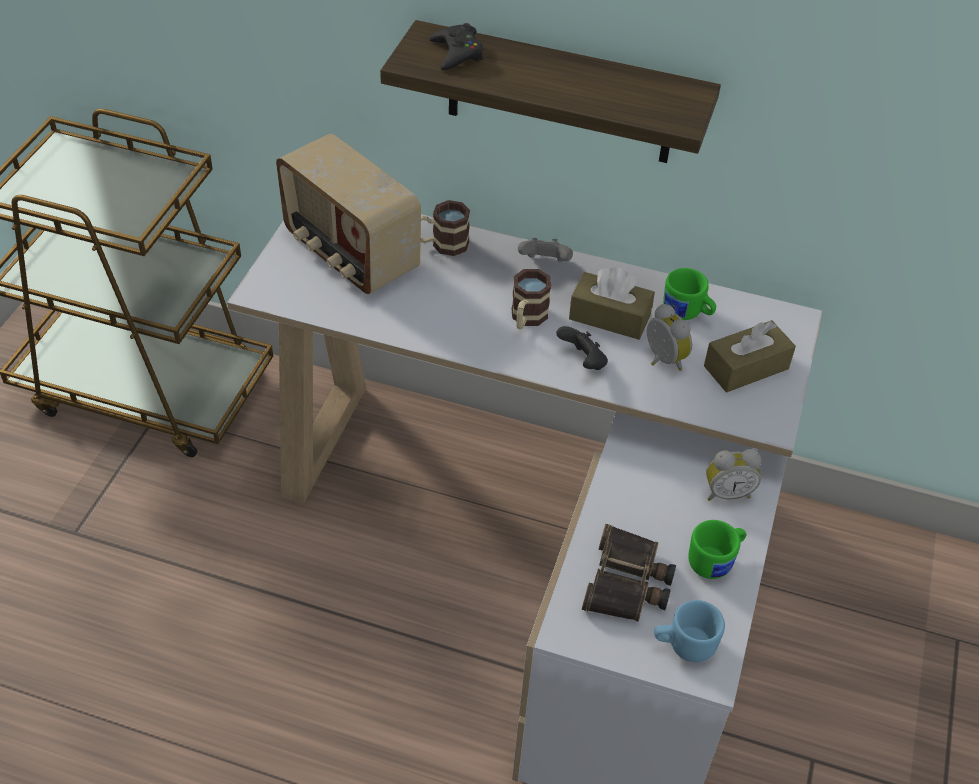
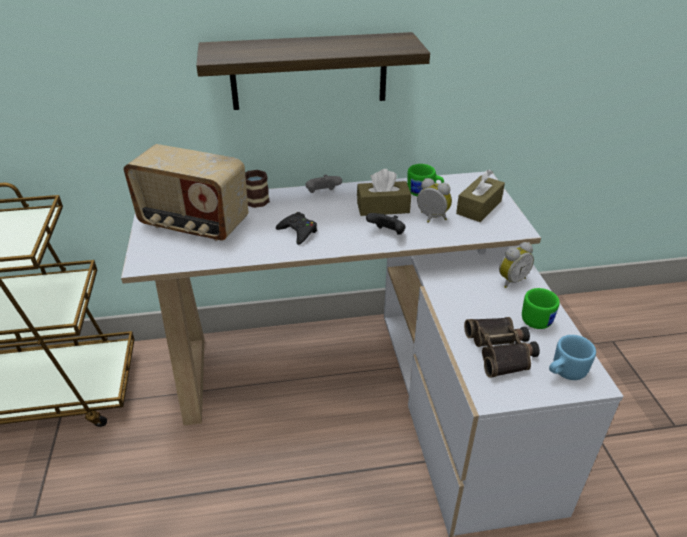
camera: 25 degrees left, 10 degrees down
(457, 53) = (241, 49): black game controller -> black game controller (298, 232)
(526, 319) = (335, 223): mug -> none

